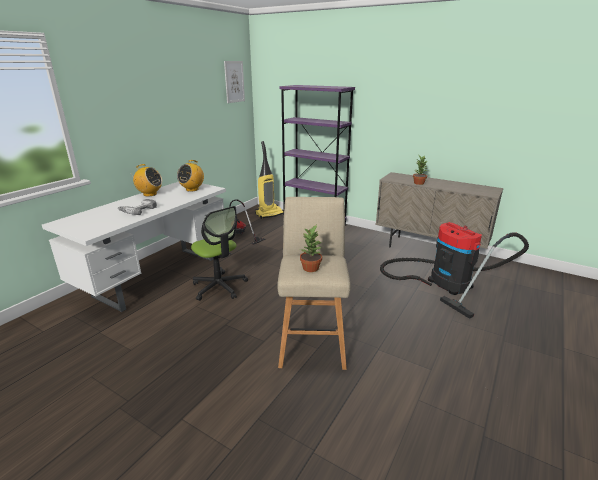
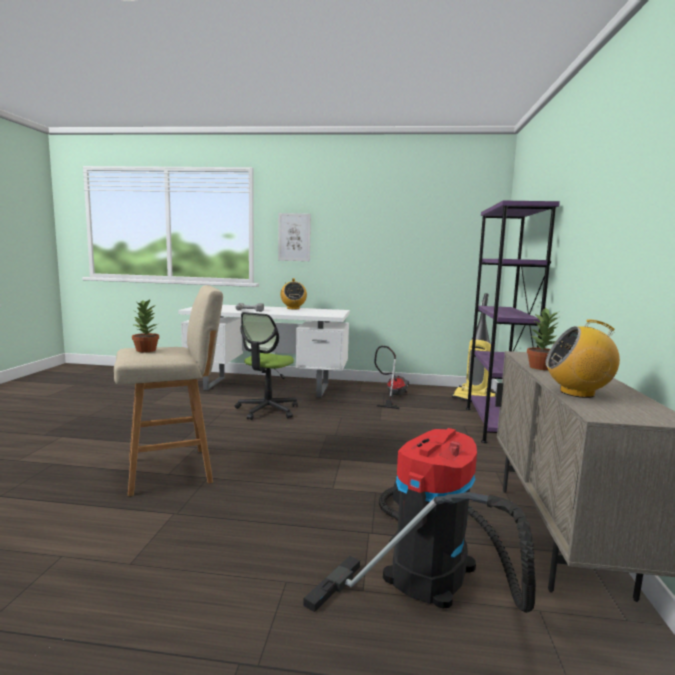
camera: 65 degrees right, 15 degrees down
(192, 189) = (322, 313): radio -> radio (577, 393)
(234, 81) = (470, 215): picture -> picture (294, 237)

